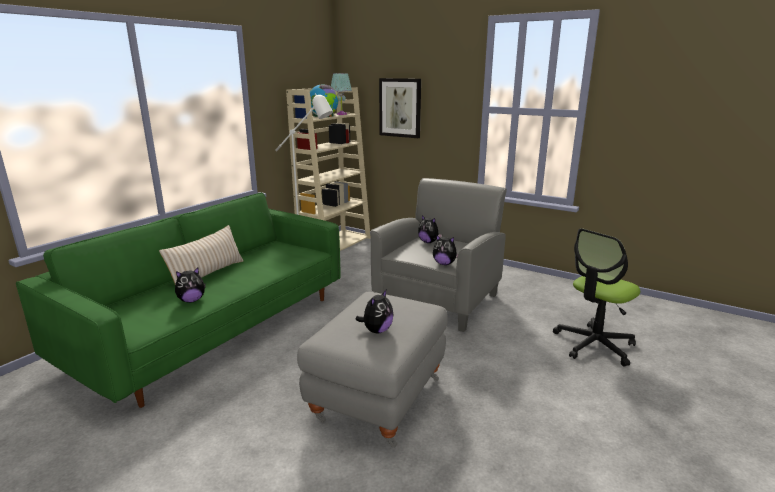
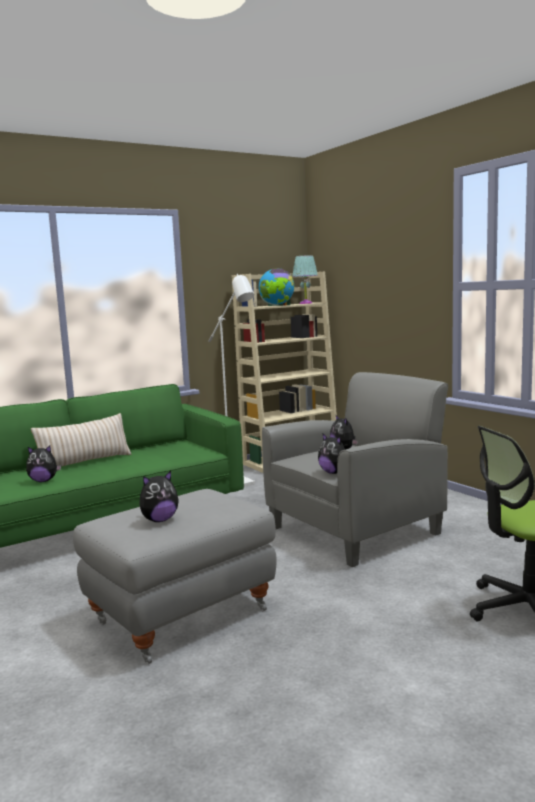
camera: 25 degrees right, 10 degrees down
(400, 108) = (368, 292): picture -> none

